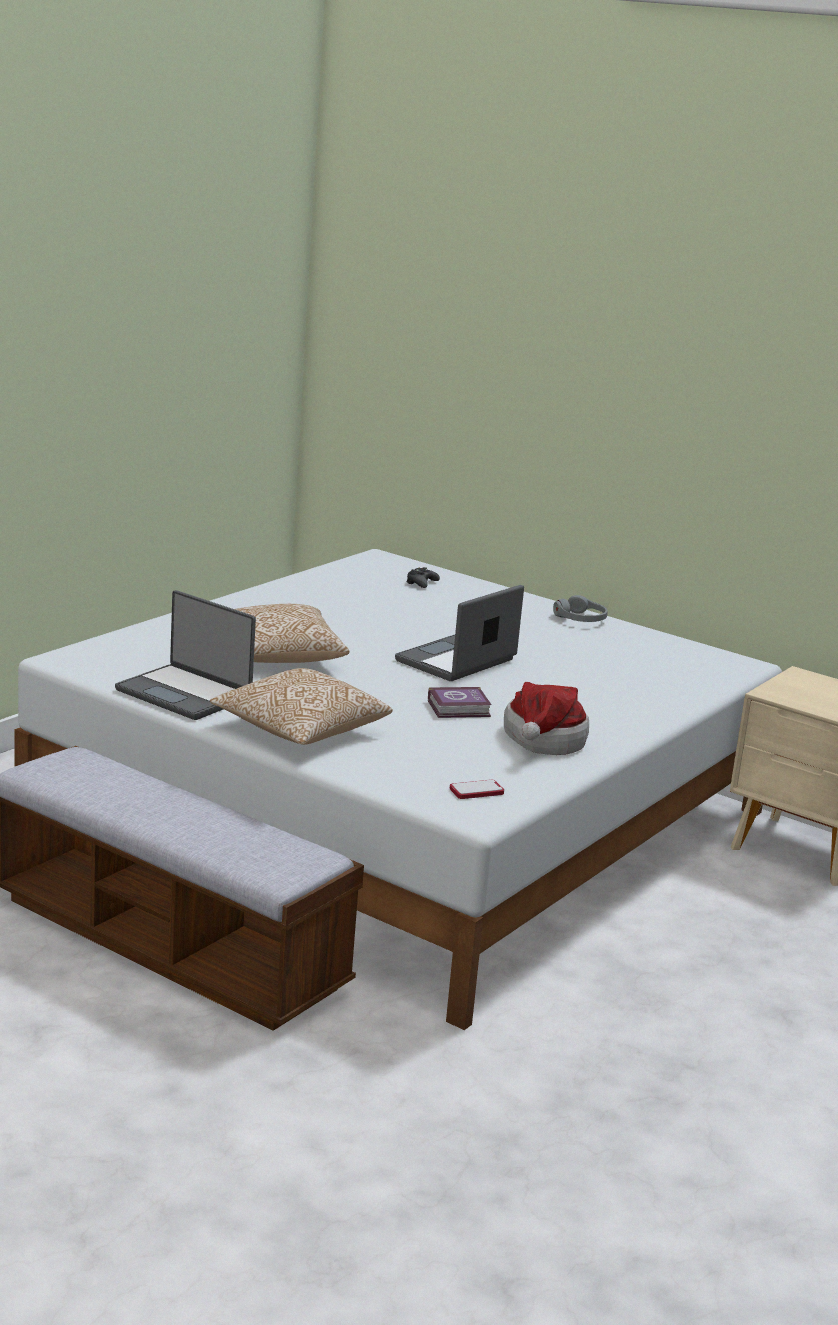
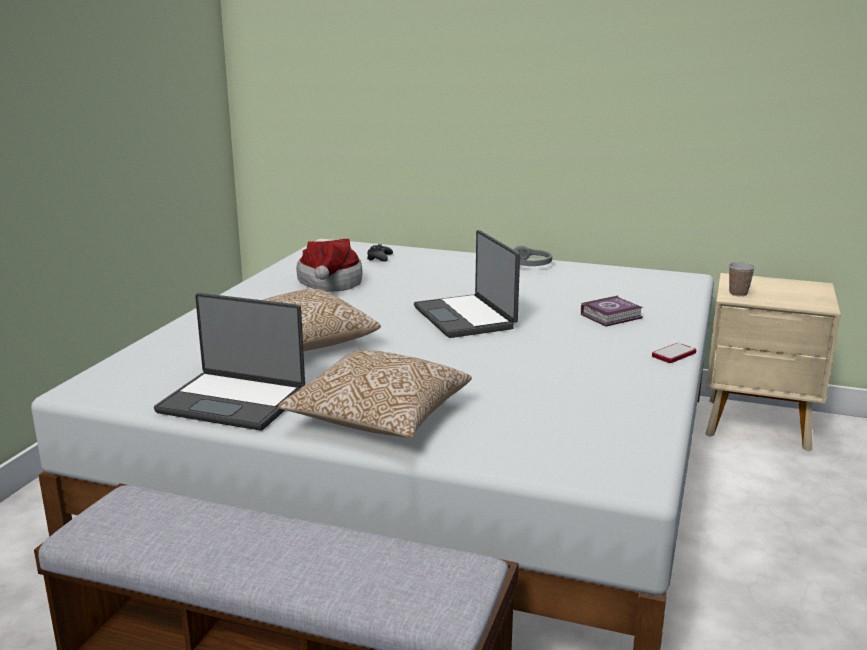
camera: 15 degrees left, 0 degrees up
(457, 661) = (466, 317): laptop -> laptop turned 45 degrees counterclockwise
(460, 709) = (509, 362): book -> book (613, 316)
(476, 791) = (607, 449): phone -> phone (674, 354)
(542, 741) = (611, 379): hat -> hat (329, 284)
(780, 690) = (738, 293): none -> cup

